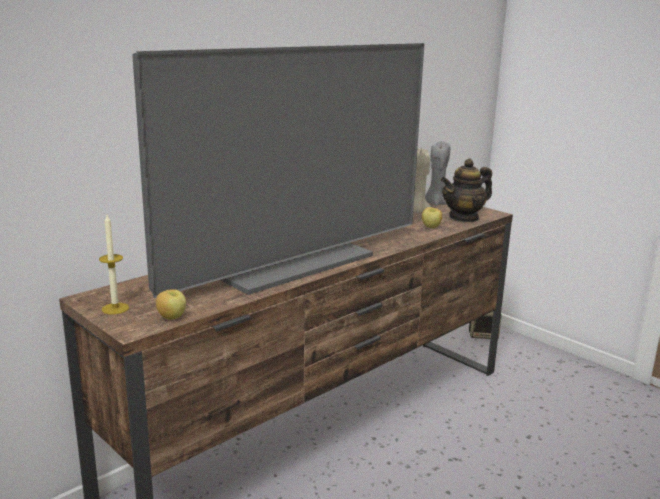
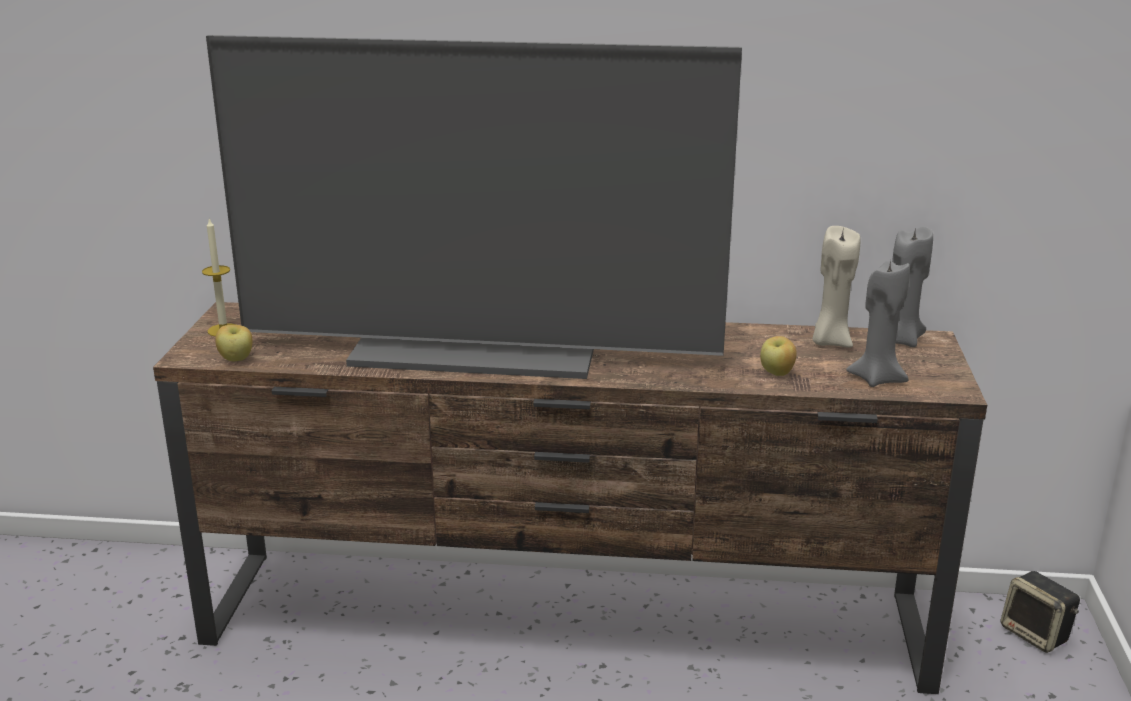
camera: 50 degrees right, 5 degrees up
(464, 218) = (876, 379): teapot -> grey candle

